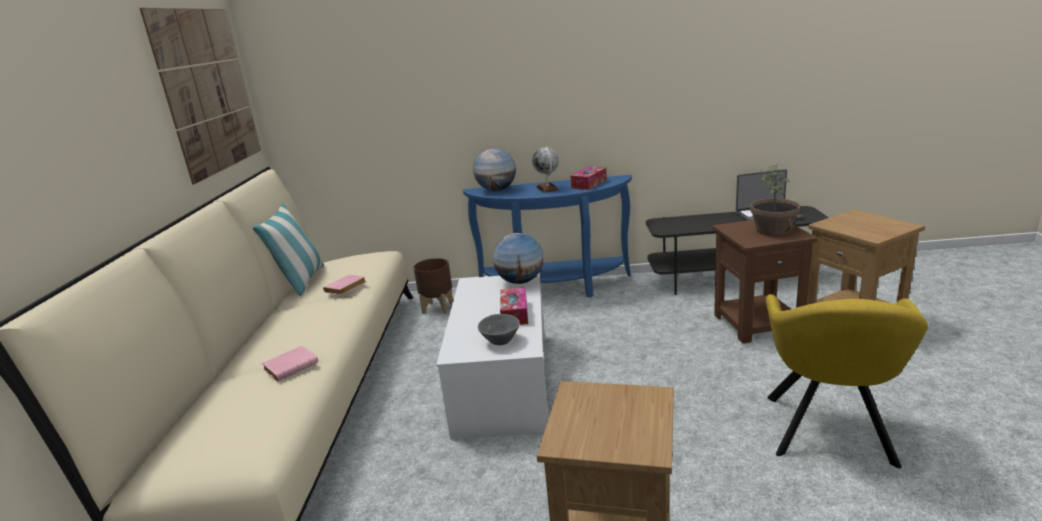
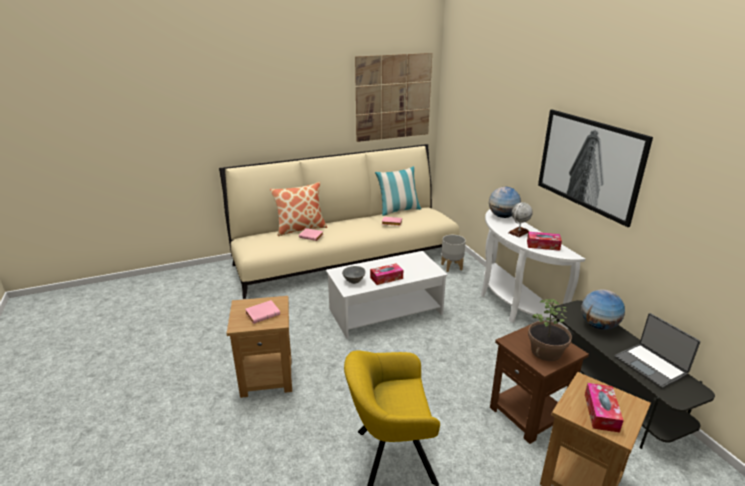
camera: 65 degrees right, 5 degrees up
(230, 381) = (300, 228): none -> pillow
(438, 307) = (452, 267): brown planter -> grey planter
(520, 281) = (429, 270): globe -> globe (598, 325)
(555, 289) = (511, 304): blue console table -> white console table
(603, 68) = (590, 164): none -> picture
(616, 413) = (263, 314): none -> pink book
(874, 226) = (601, 412): none -> tissue box

